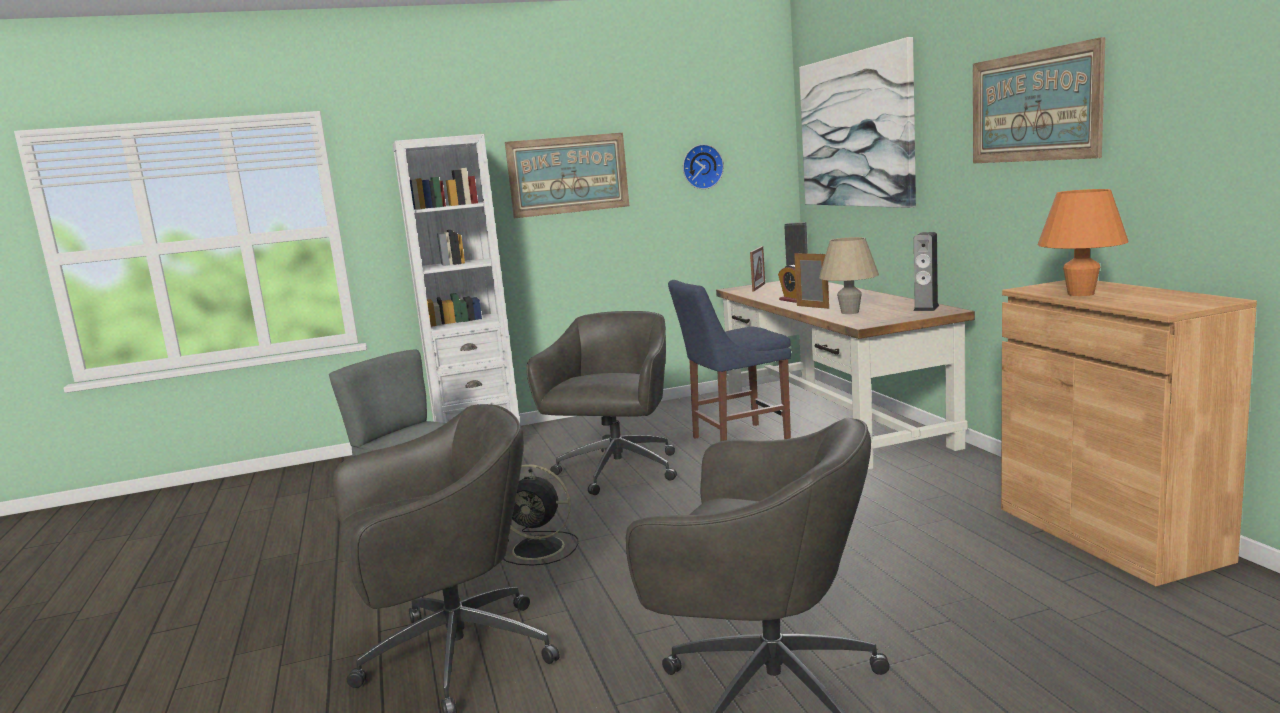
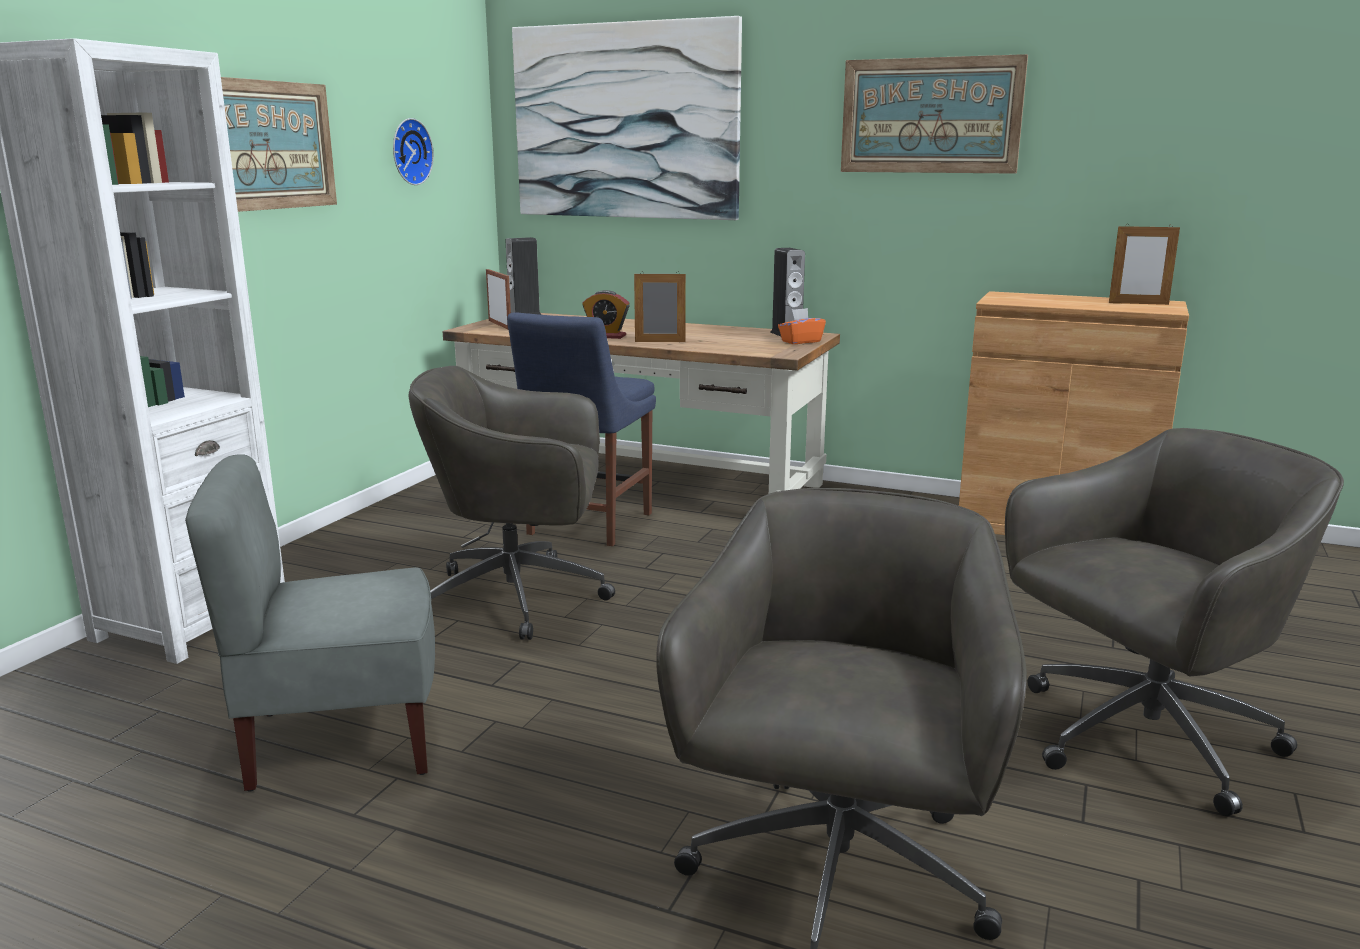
camera: 50 degrees left, 5 degrees up
(540, 548) = (637, 715): black fan -> none
(617, 472) = (520, 598): grey office chair -> grey office chair turned 60 degrees counterclockwise
(849, 312) = (725, 344): beige table lamp -> none
(913, 315) = (800, 341): none -> orange tissue box
(1081, 294) = (1057, 303): orange table lamp -> none
(1173, 299) = (1138, 303): none -> picture frame

